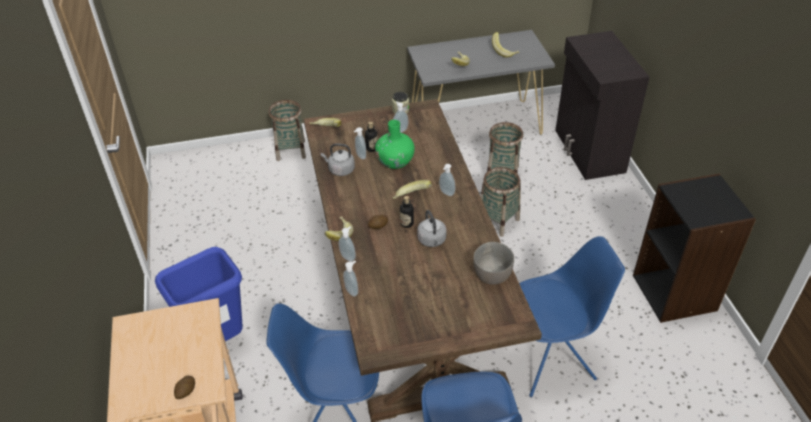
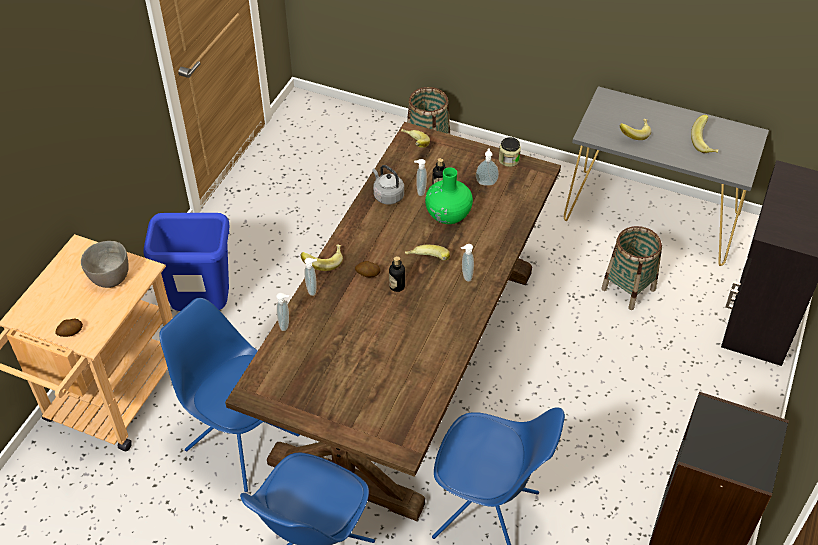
camera: 35 degrees right, 5 degrees up
(432, 241) = (403, 317): grey kettle -> none
(491, 276) = (425, 386): grey bowl -> grey bowl (109, 277)
(498, 221) = (573, 339): basket -> none

